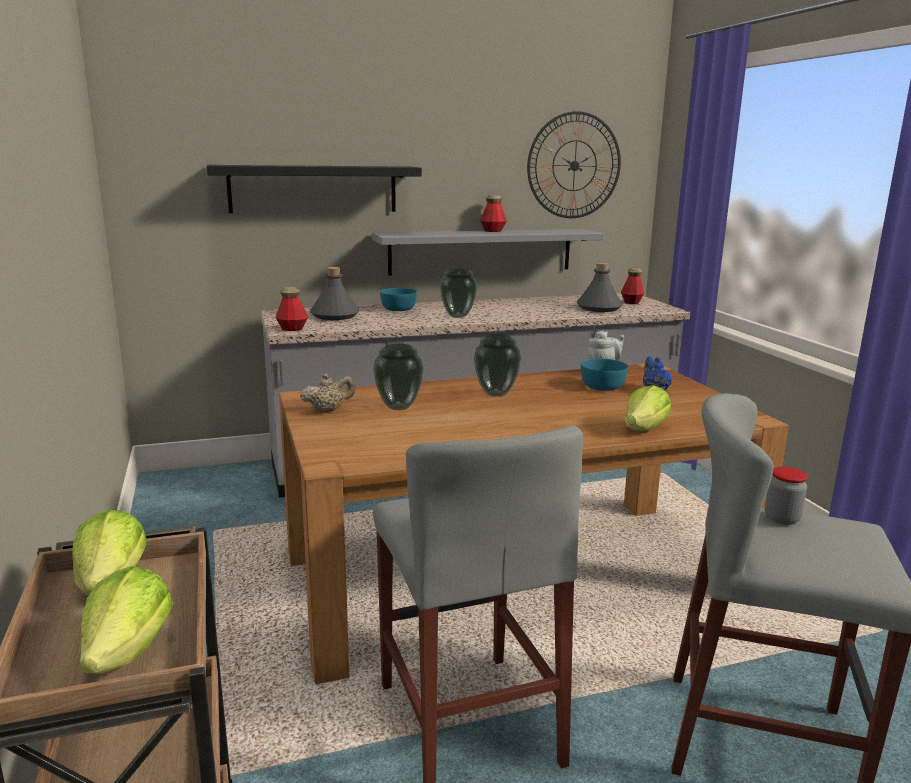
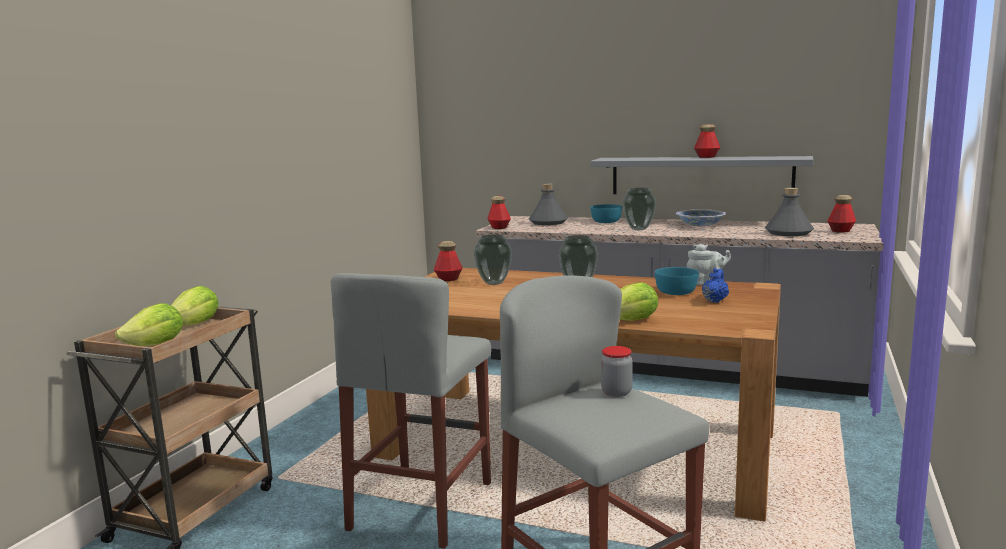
camera: 40 degrees right, 5 degrees down
(313, 189) = (555, 123): black shelf -> none
(328, 410) = (448, 279): beige teapot -> bottle
(504, 306) = (700, 225): none -> bowl
(574, 165) = (800, 93): wall clock -> none

